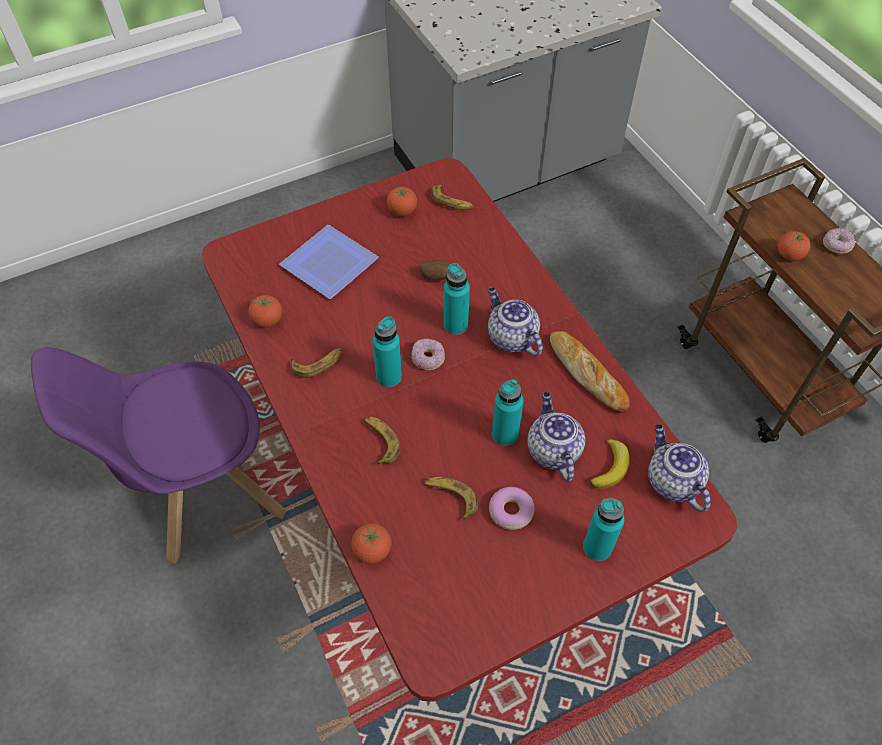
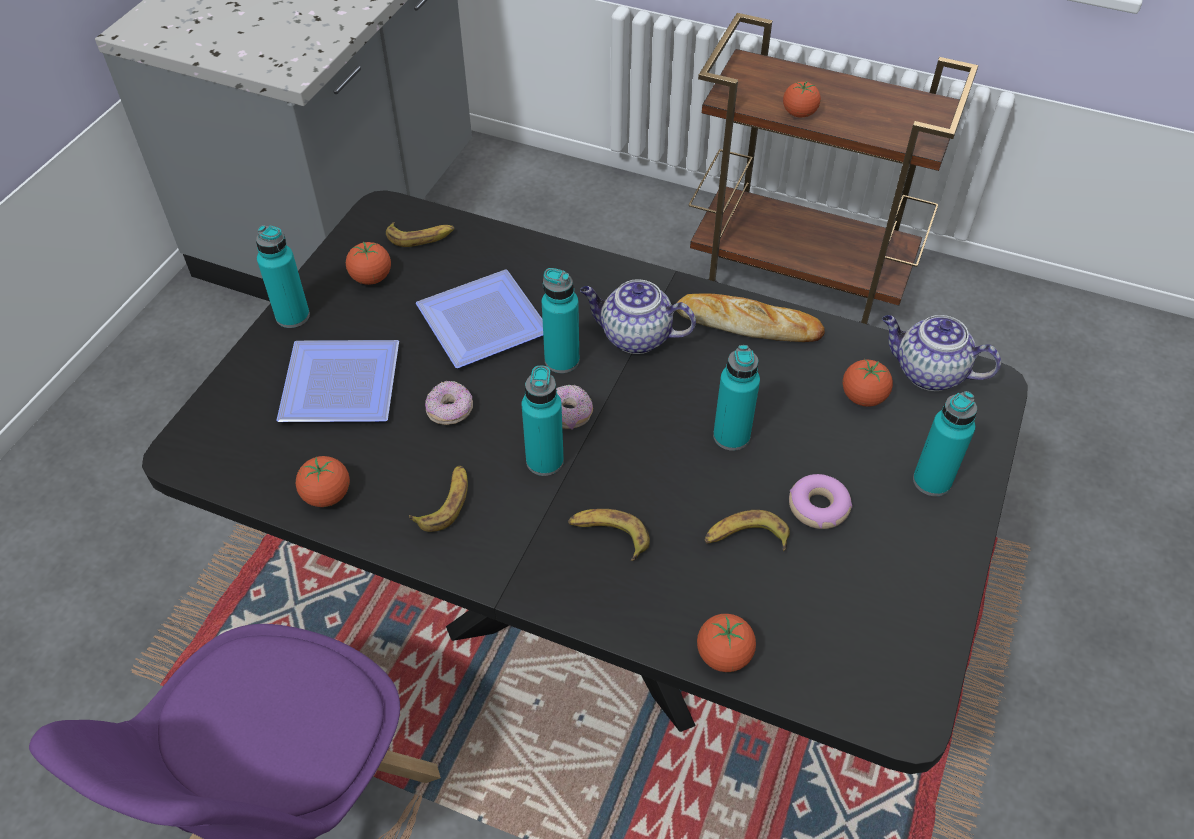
camera: 40 degrees left, 5 degrees down
(342, 209) = (292, 316): none -> turquoise bottle
(437, 277) = (488, 323): potato -> plate
(439, 491) = (596, 610): red dining table -> black dining table
(552, 450) = (793, 419): teapot -> none
(611, 467) = (863, 397): banana -> tomato
(836, 246) = (829, 84): donut -> donut (450, 411)

